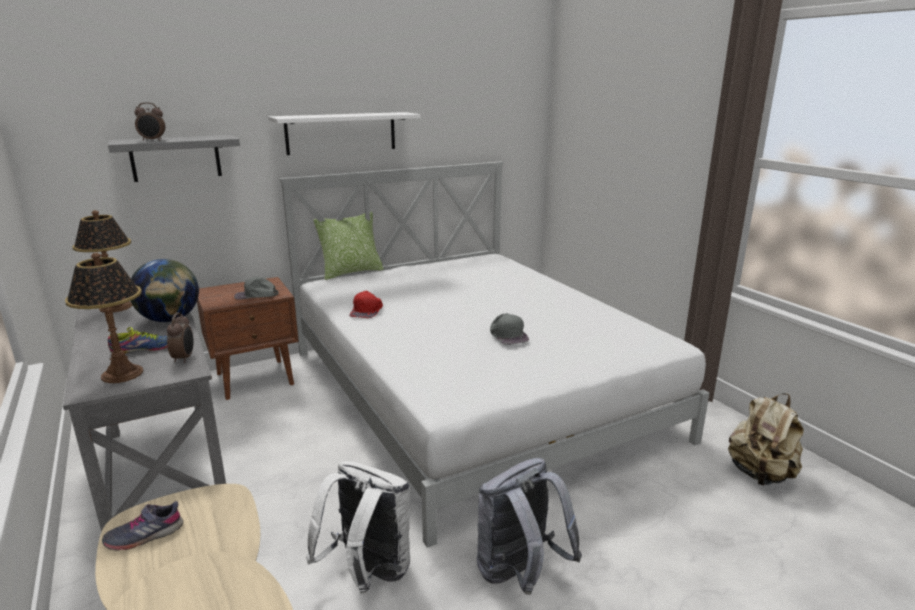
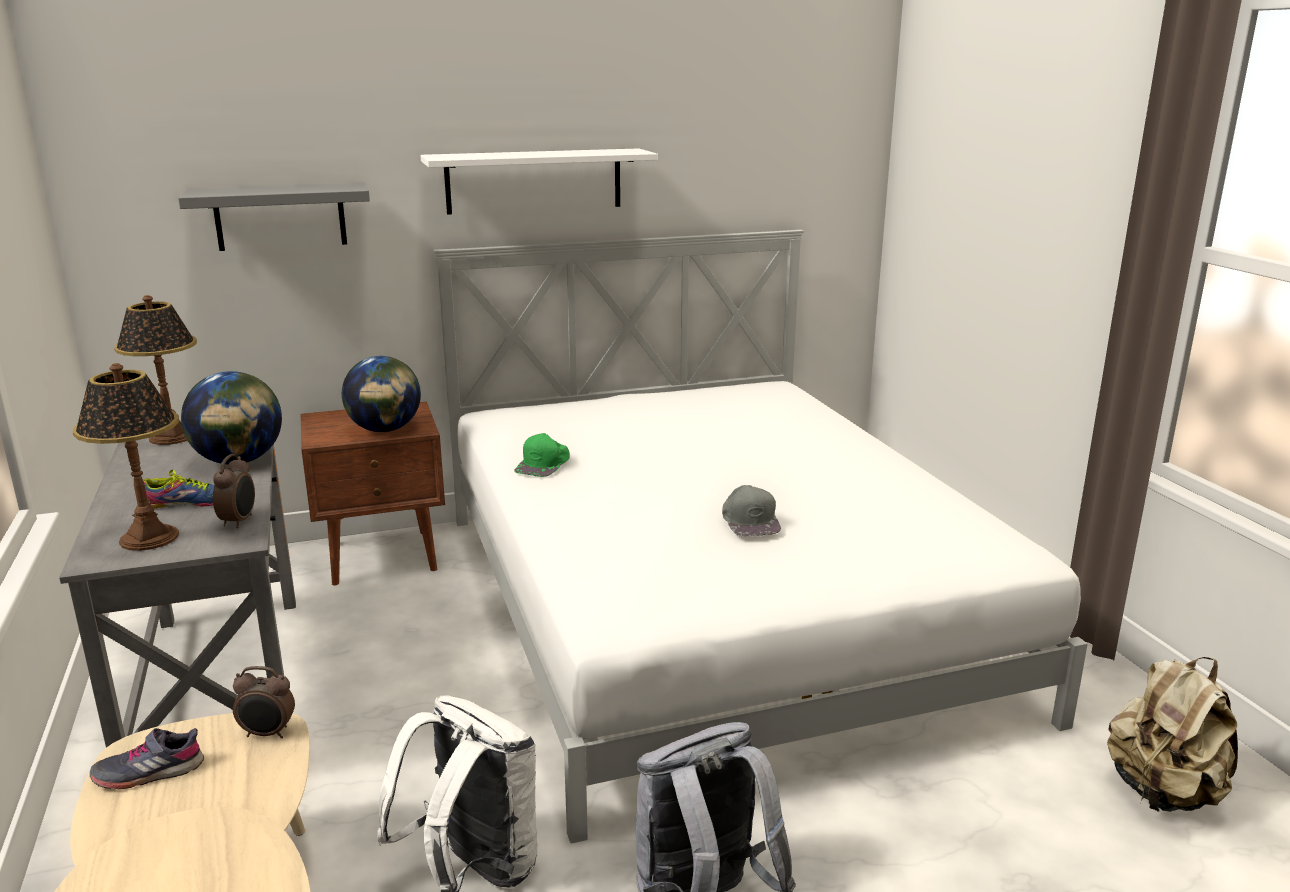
camera: 10 degrees right, 0 degrees up
(153, 140) = (244, 191): alarm clock -> alarm clock (268, 734)
(256, 295) = (385, 430): grey cap -> globe
(351, 272) = (541, 400): pillow -> none
(367, 310) = (544, 464): red cap -> green cap

